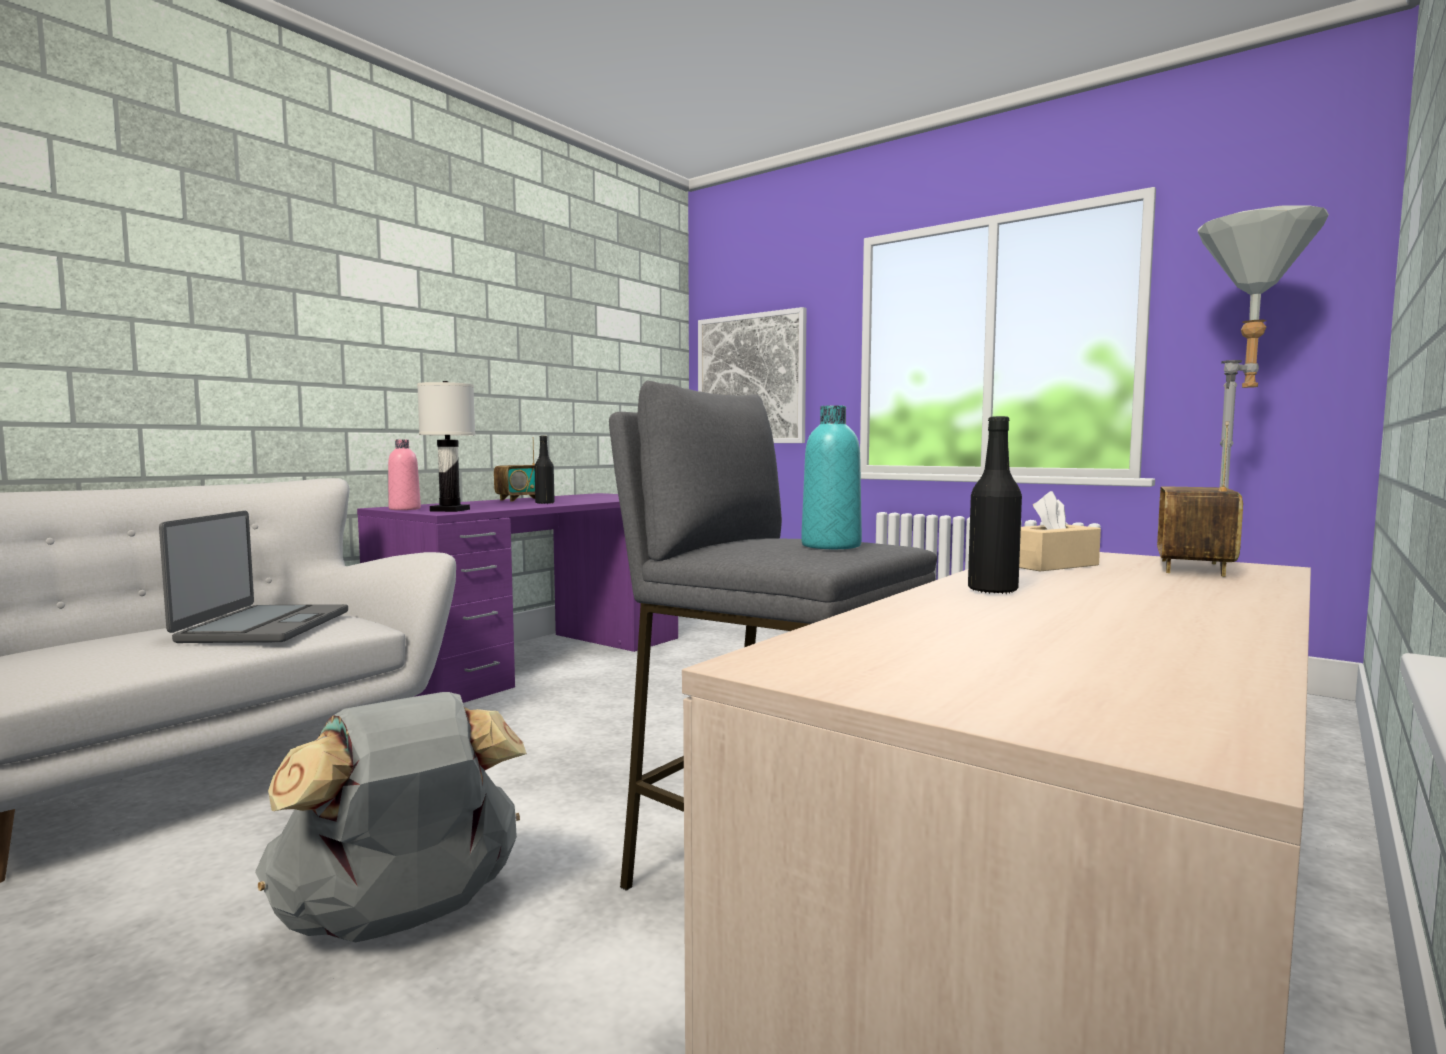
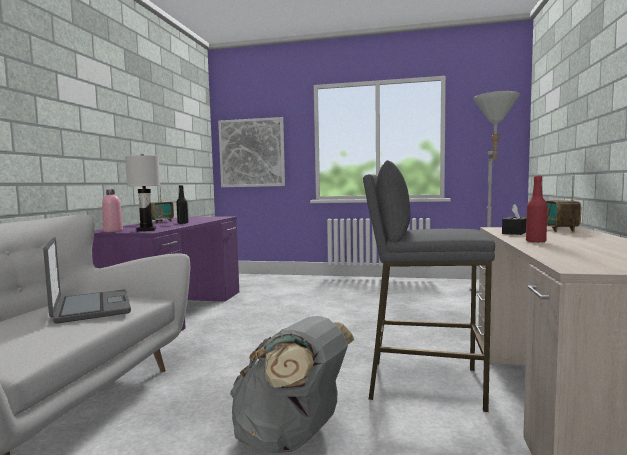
camera: 25 degrees left, 0 degrees up
(831, 546) = (458, 230): turquoise bottle -> none
(992, 590) = (535, 242): black bottle -> red bottle
(1051, 565) = (515, 232): beige tissue box -> black tissue box

